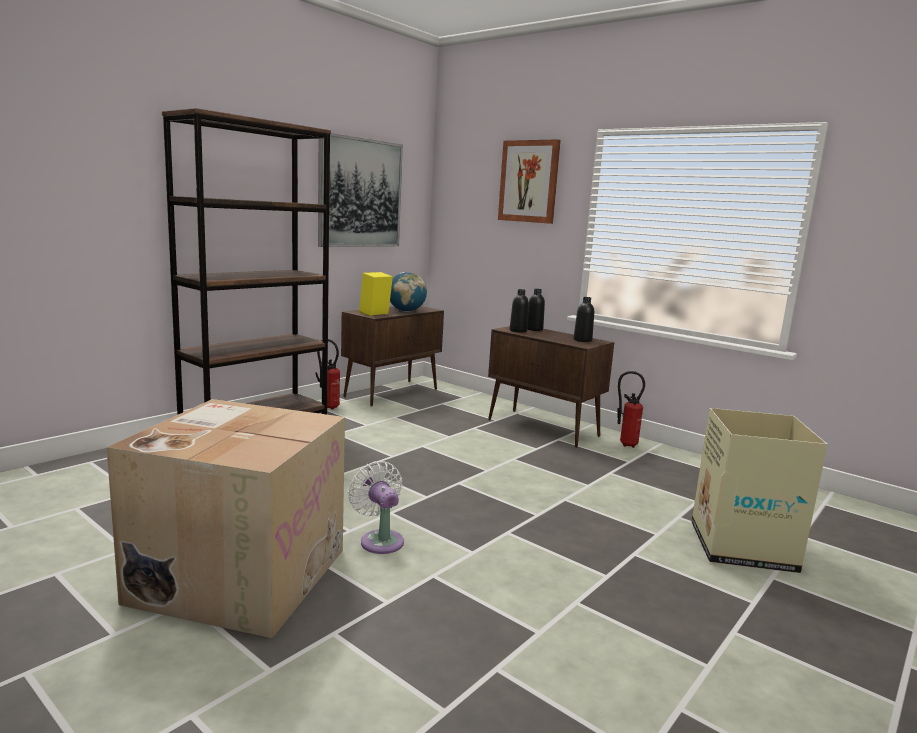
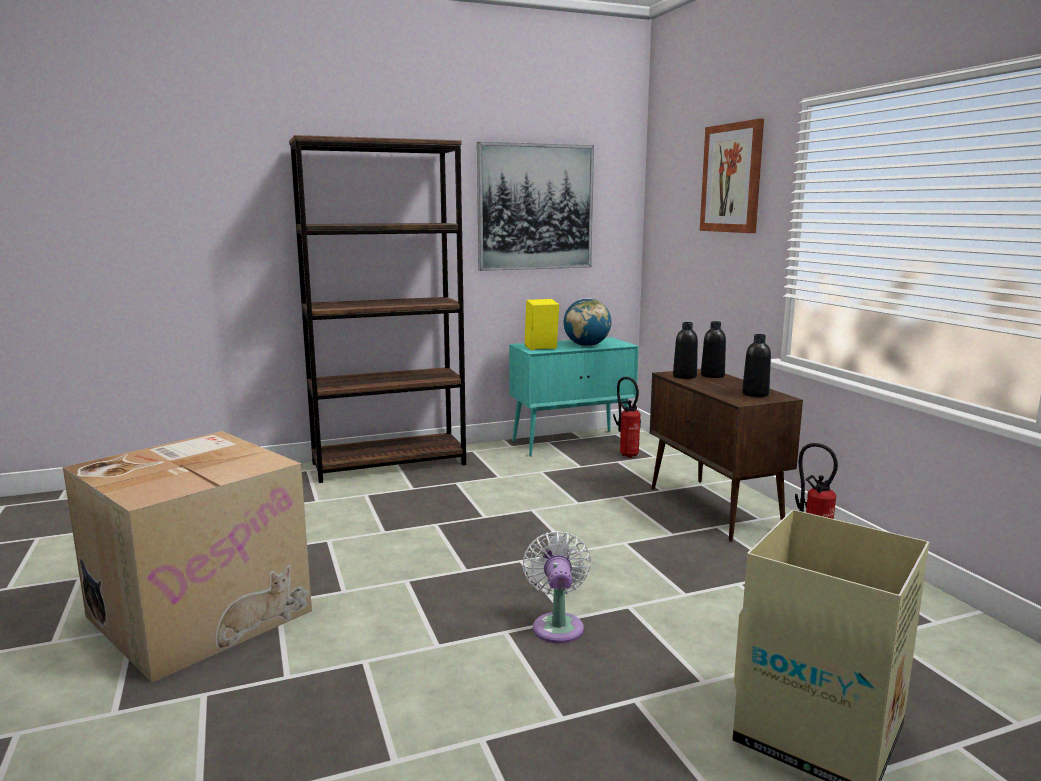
camera: 30 degrees right, 0 degrees up
(329, 406) = (484, 451): fire extinguisher -> fire extinguisher (627, 454)
(380, 540) = (360, 608): white fan -> white fan (557, 625)
(392, 393) = (572, 442): brown cabinet -> turquoise cabinet

